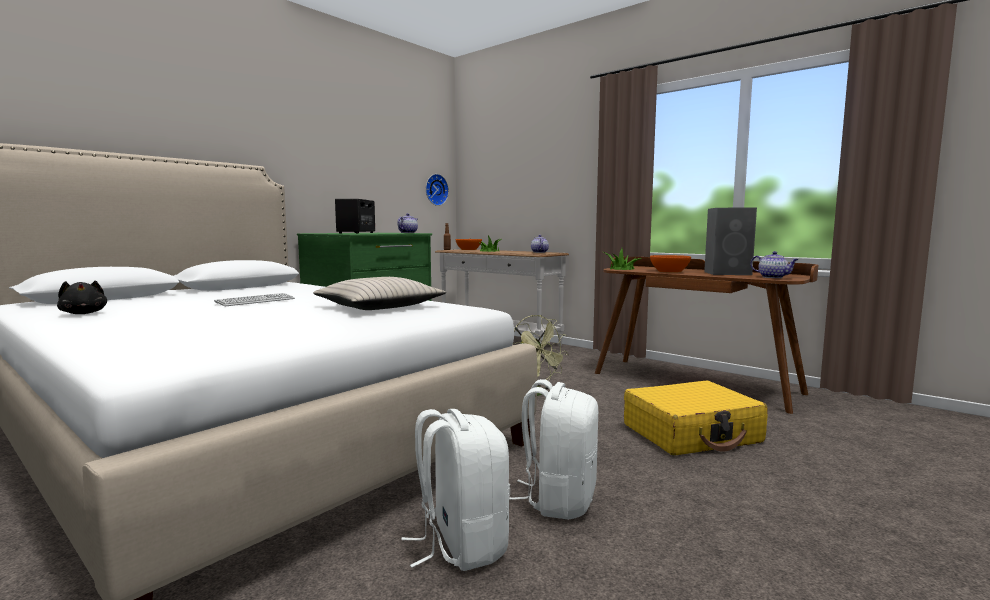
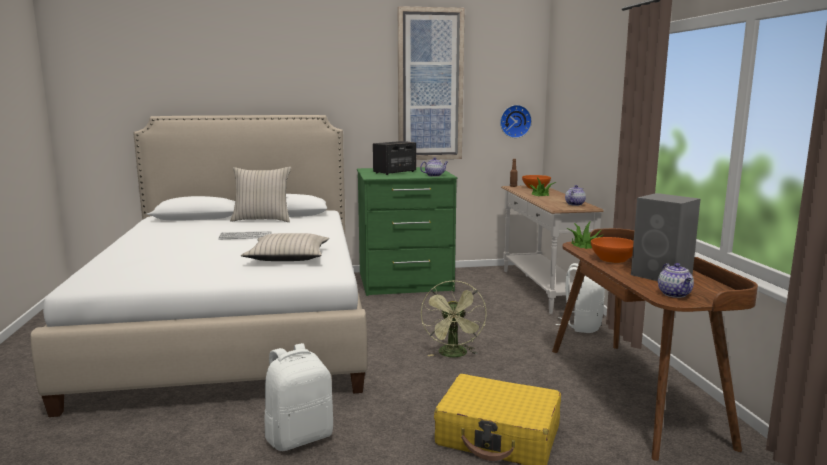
camera: 40 degrees right, 5 degrees up
(84, 313) = (155, 233): black plush toy -> none
(222, 291) = (262, 220): none -> beige pillow
(365, 146) = (430, 85): none -> picture
(461, 544) = (208, 436): white backpack -> white backpack (582, 326)

